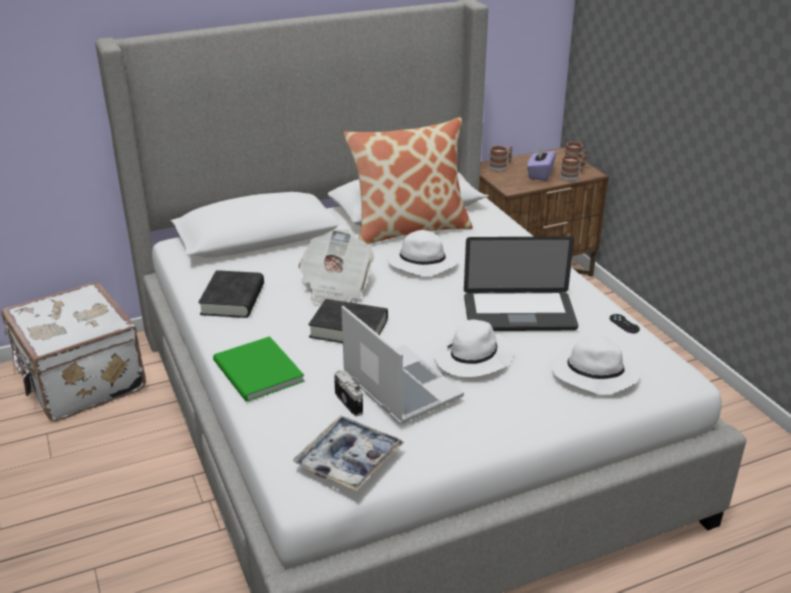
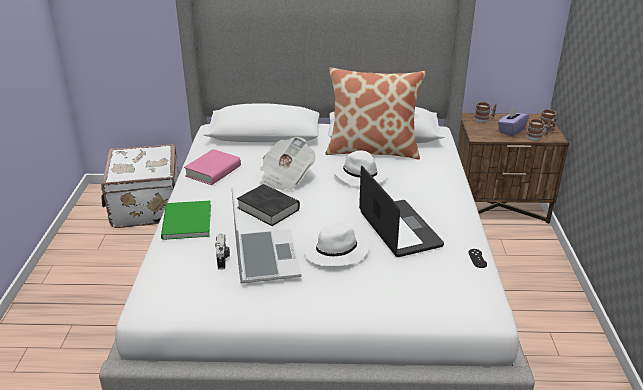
camera: 25 degrees right, 0 degrees up
(233, 300) = (213, 171): black book -> pink book
(348, 460) = (188, 297): tray -> none
(519, 313) = (399, 229): laptop -> laptop turned 135 degrees counterclockwise
(592, 375) = (415, 290): white hat -> none

